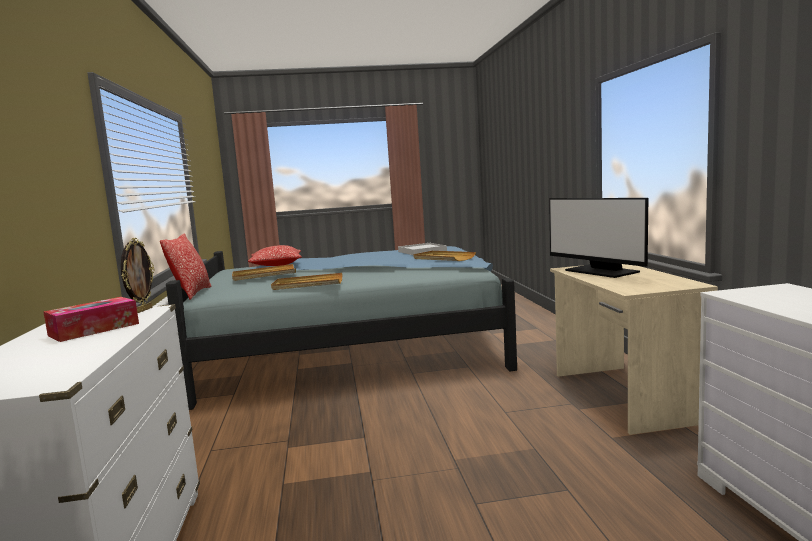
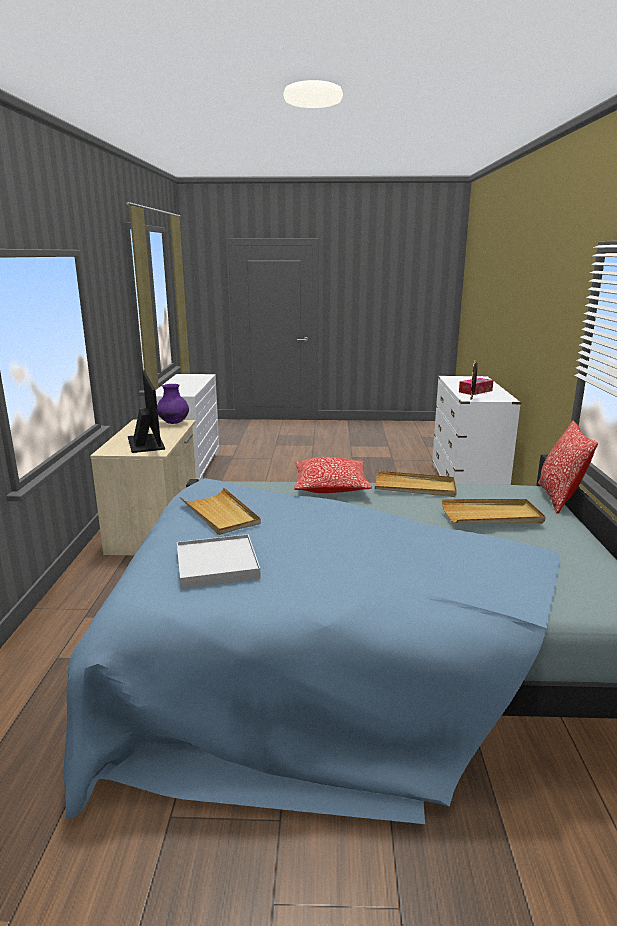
camera: 170 degrees left, 10 degrees up
(276, 265) = (507, 561): pillow -> pillow (330, 487)
(638, 288) = (174, 423): none -> purple vase

